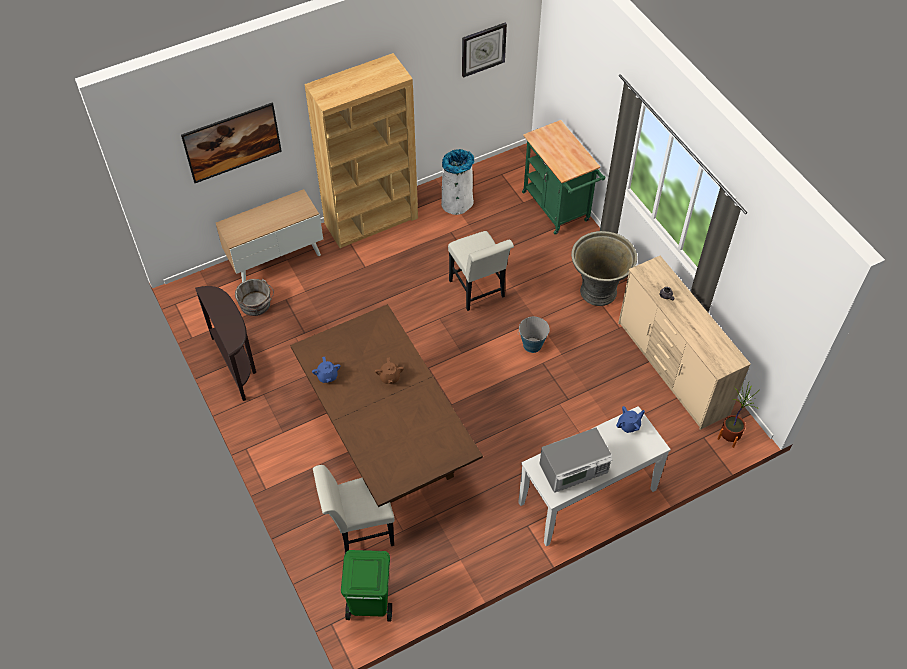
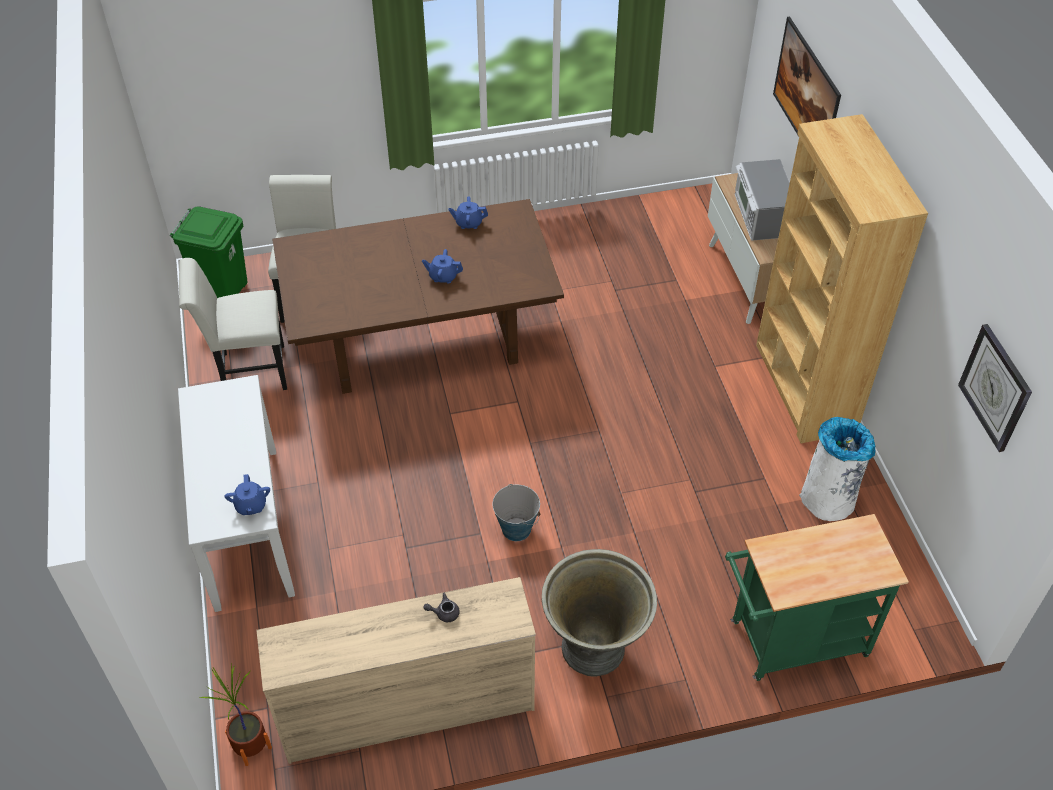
camera: 105 degrees right, 5 degrees down
(237, 364) = (585, 226): brown console table -> none
(256, 305) = (674, 253): grey bucket -> none
(389, 377) = (443, 276): brown teapot -> blue teapot
(478, 292) = (635, 486): white chair -> white chair (247, 372)
(574, 469) = (218, 425): microwave -> microwave (761, 215)

